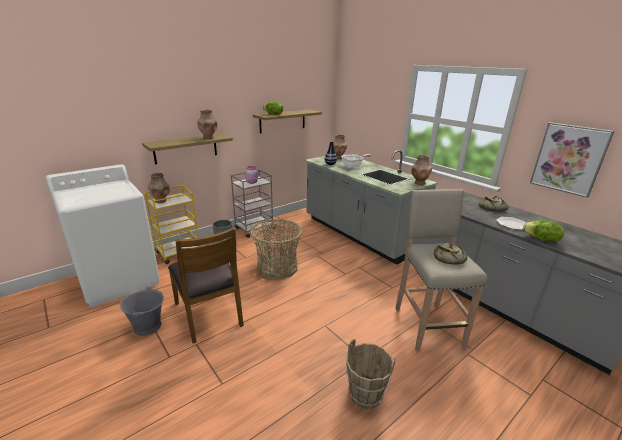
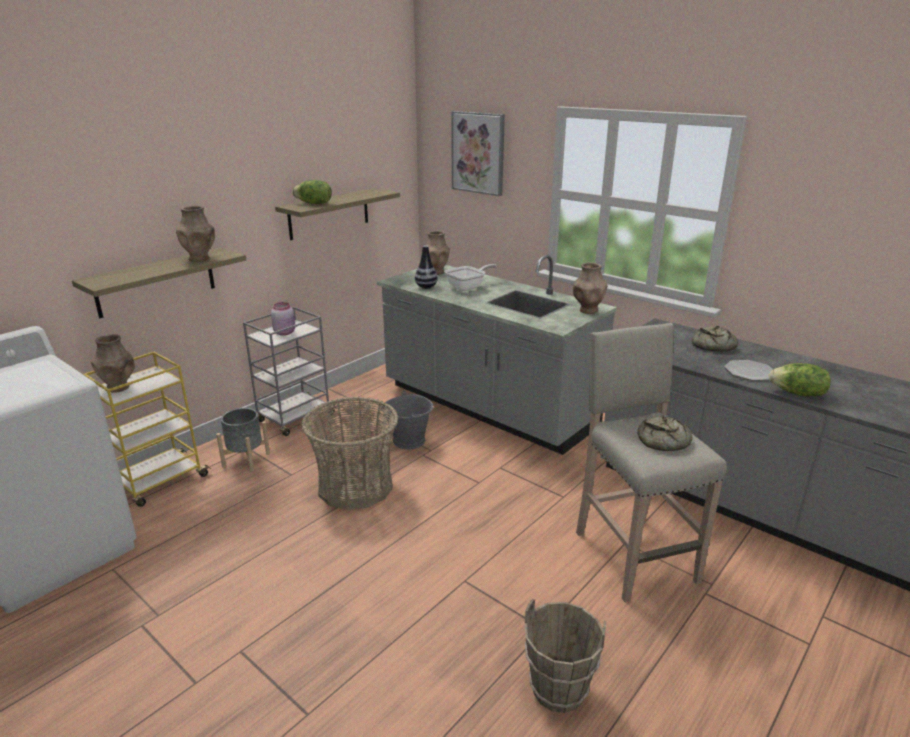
camera: 10 degrees left, 0 degrees up
(148, 326) = (137, 632): grey bucket -> grey bucket (409, 440)
(209, 313) = (251, 590): brown chair -> none
(569, 159) = (822, 258): picture -> picture (478, 153)

